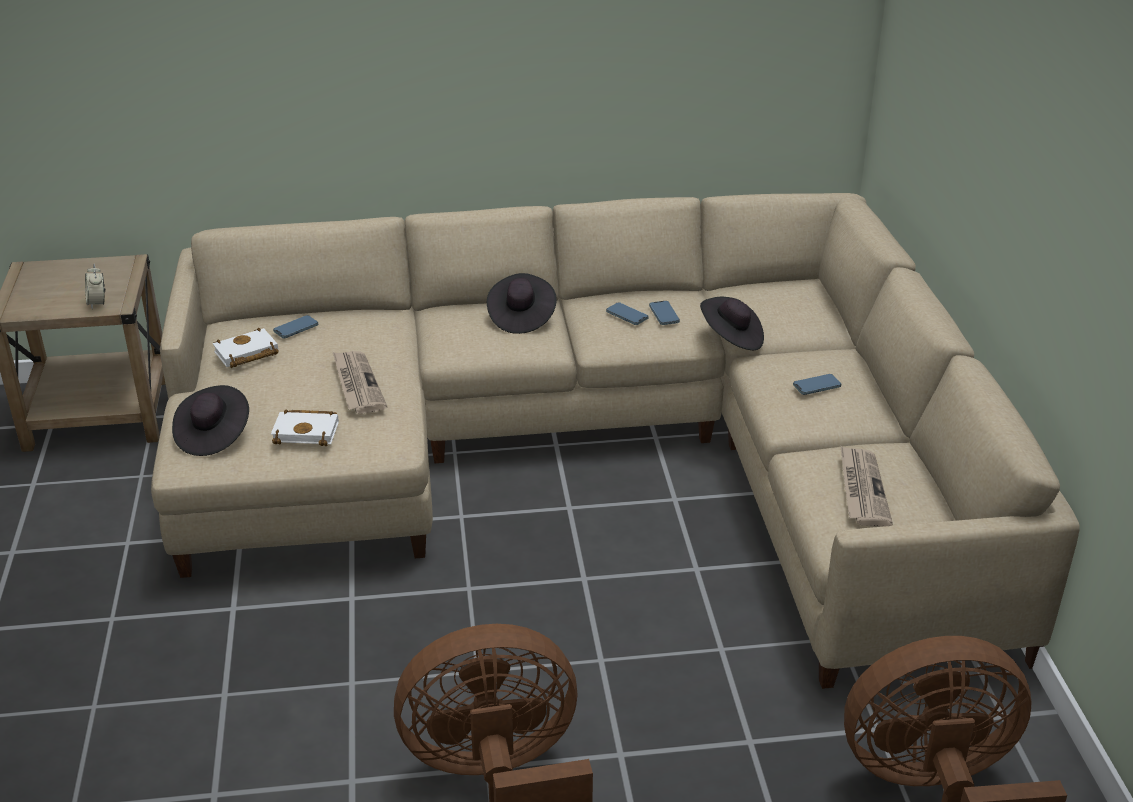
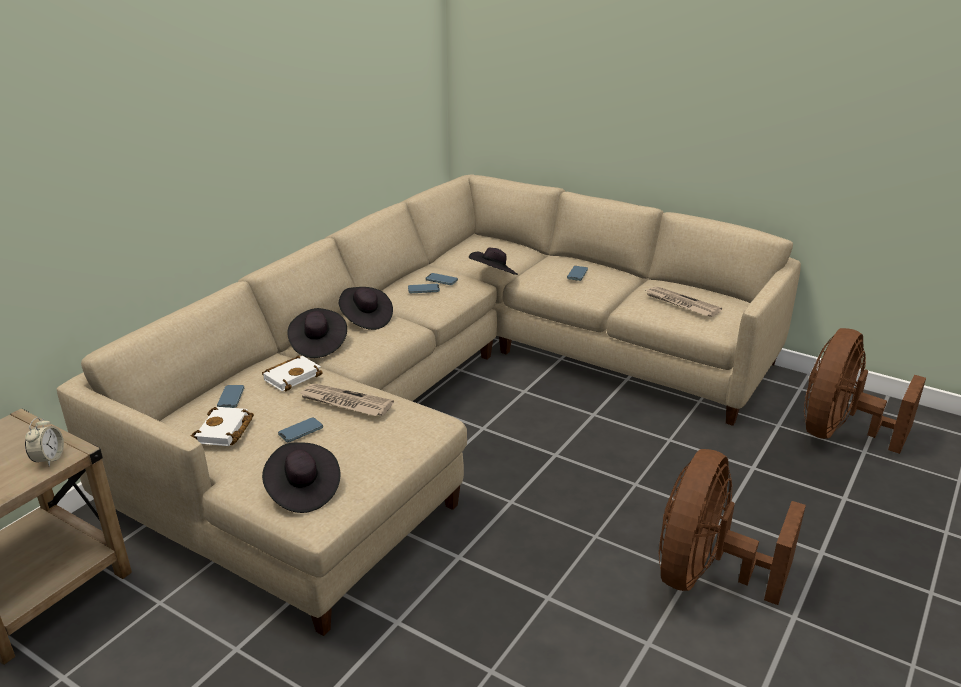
camera: 50 degrees left, 5 degrees down
(97, 303) = (49, 459): alarm clock -> alarm clock turned 105 degrees counterclockwise
(286, 388) = (301, 432): none -> phone
(308, 431) = (369, 445): white book -> white book (292, 376)
(441, 319) = (318, 345): none -> black hat

